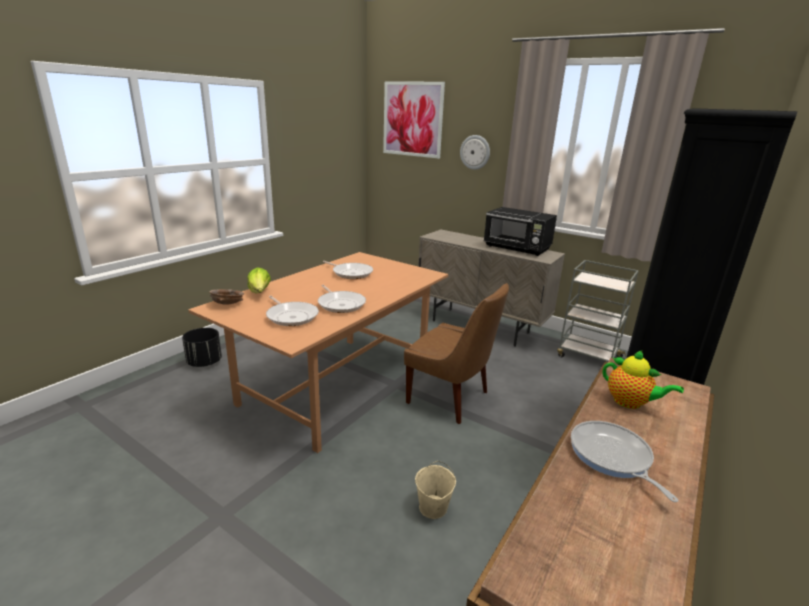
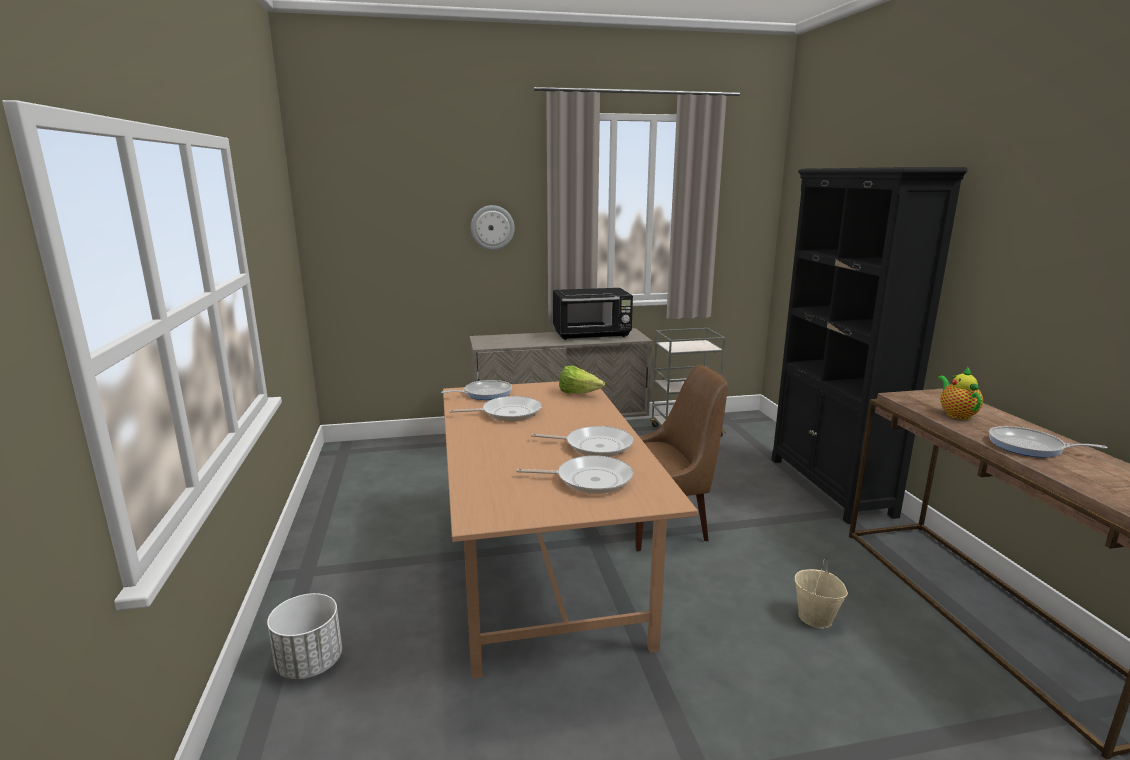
camera: 45 degrees left, 5 degrees down
(204, 363) = (310, 663): black planter -> white planter
(227, 304) = (483, 505): brown bowl -> none
(259, 293) = (478, 476): lettuce -> lettuce (578, 394)
(369, 260) = (485, 393): none -> frying pan
(412, 119) = (384, 190): picture -> none
(630, 403) = (956, 414): teapot -> teapot turned 90 degrees counterclockwise

